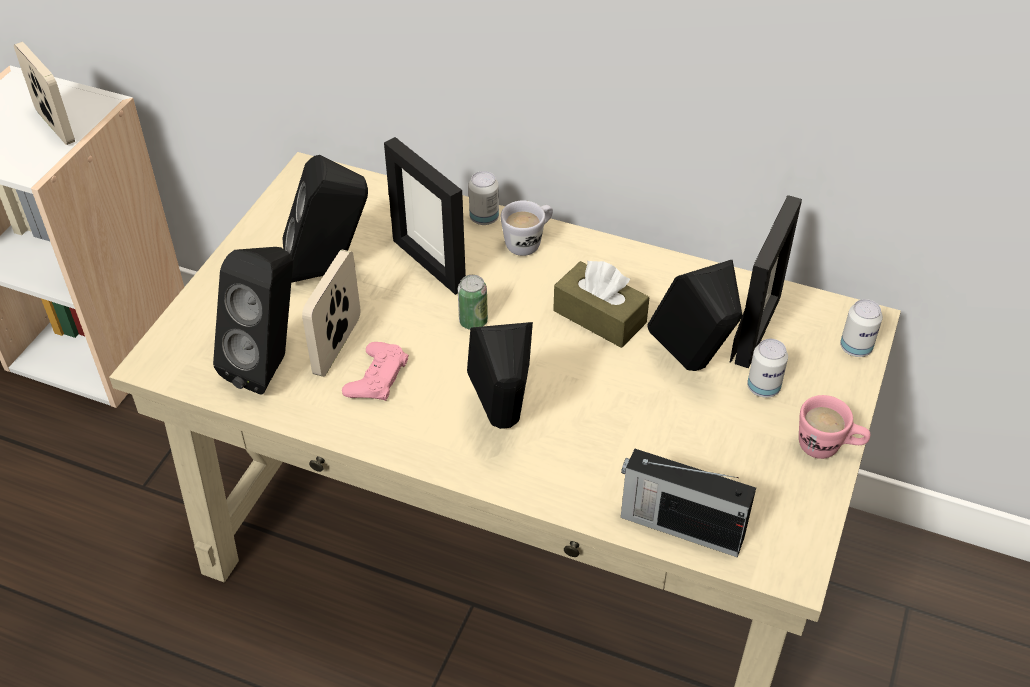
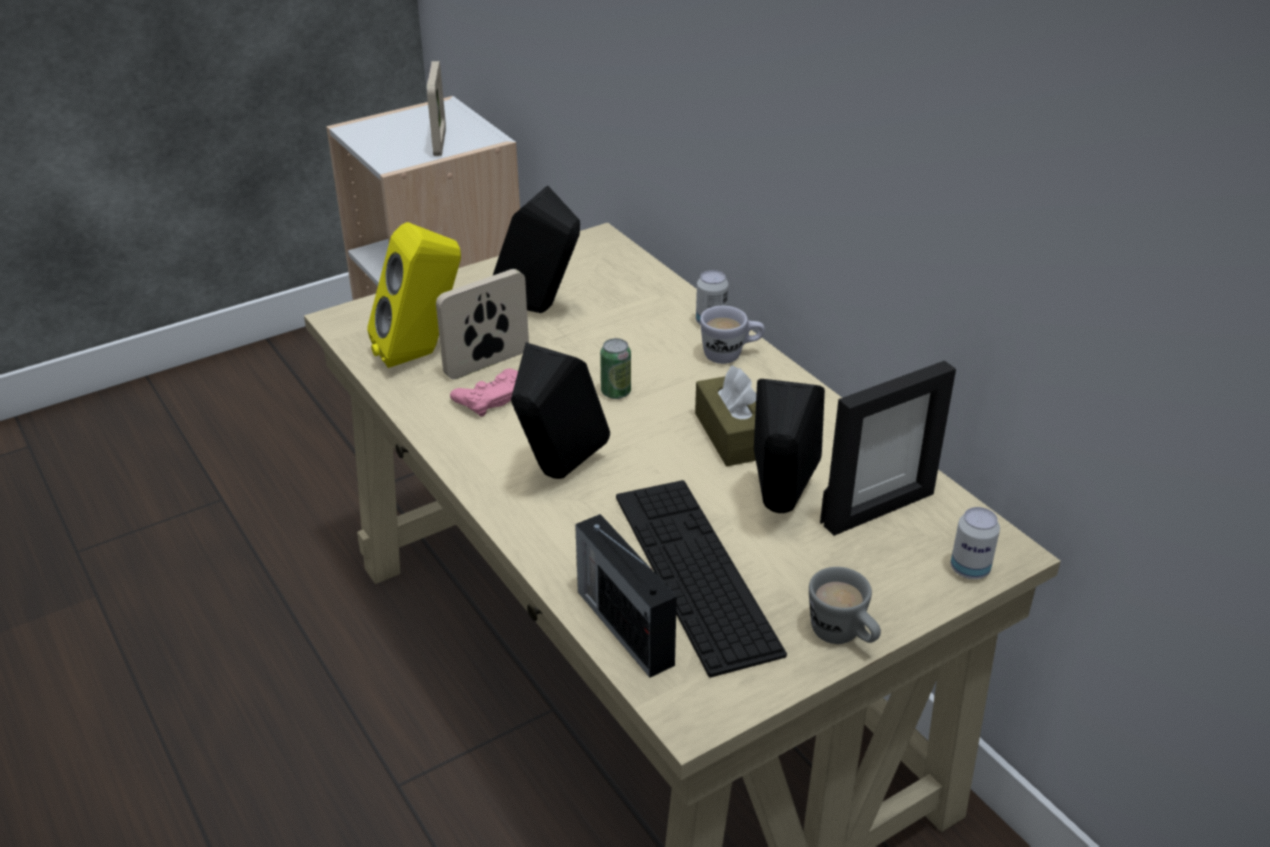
camera: 35 degrees right, 10 degrees down
(270, 364) = (422, 354): black speaker -> yellow speaker
(430, 263) = (628, 337): picture frame -> none
(685, 451) = (695, 572): none -> keyboard
(763, 388) = (831, 558): can -> none
(828, 448) = (843, 637): pink mug -> grey mug

